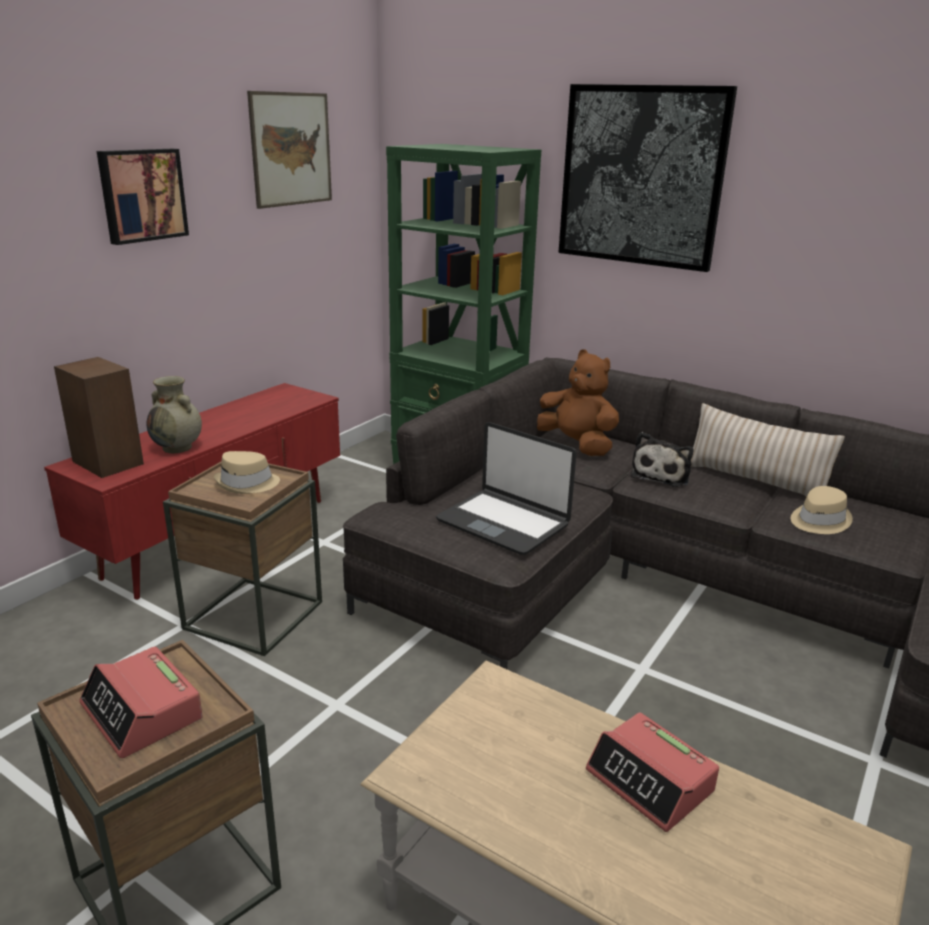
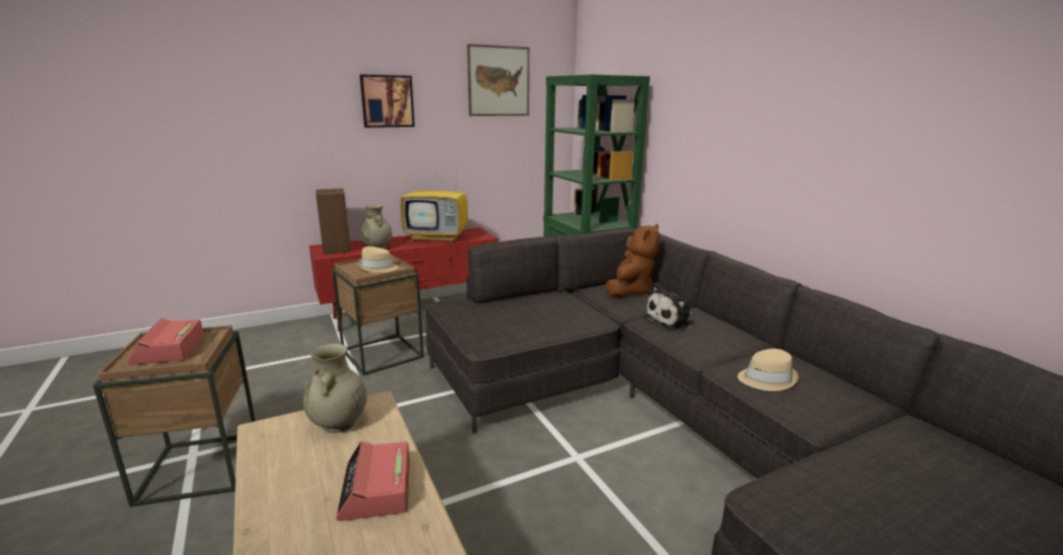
camera: 30 degrees right, 5 degrees down
(249, 413) = (438, 238): none -> television
(495, 726) = (338, 424): none -> beige vase
(504, 522) = (513, 323): laptop -> none
(574, 445) = (629, 291): brown plush toy -> brown plush toy turned 45 degrees clockwise
(641, 176) = (709, 91): picture -> none
(755, 480) = (747, 340): beige pillow -> none

